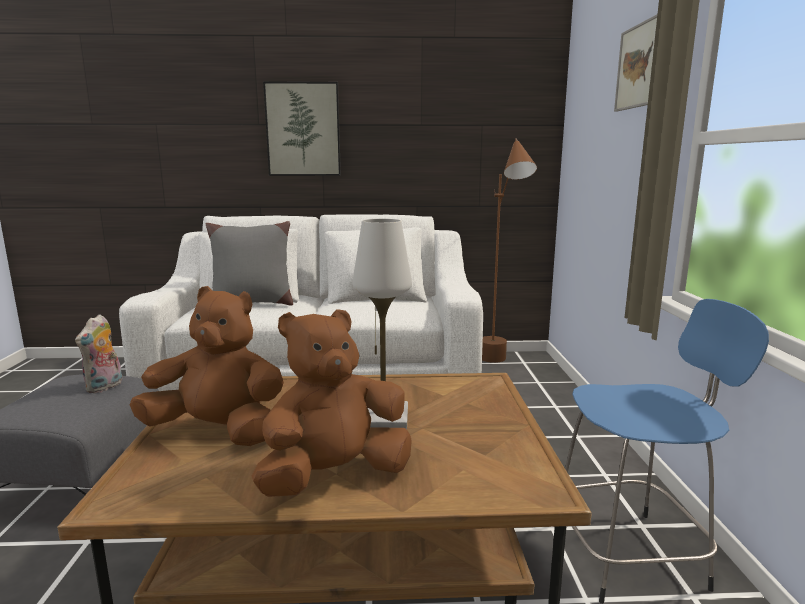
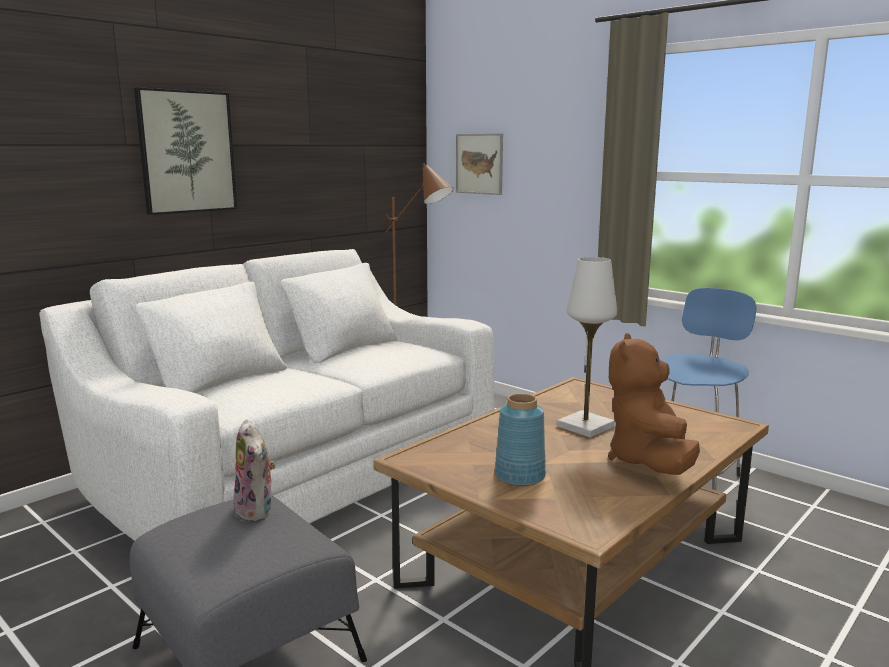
camera: 45 degrees left, 0 degrees up
(219, 432) = (520, 476): brown plush toy -> blue vase
(252, 303) = (253, 381): grey pillow -> none
(638, 66) = (558, 109): picture -> picture (479, 164)

